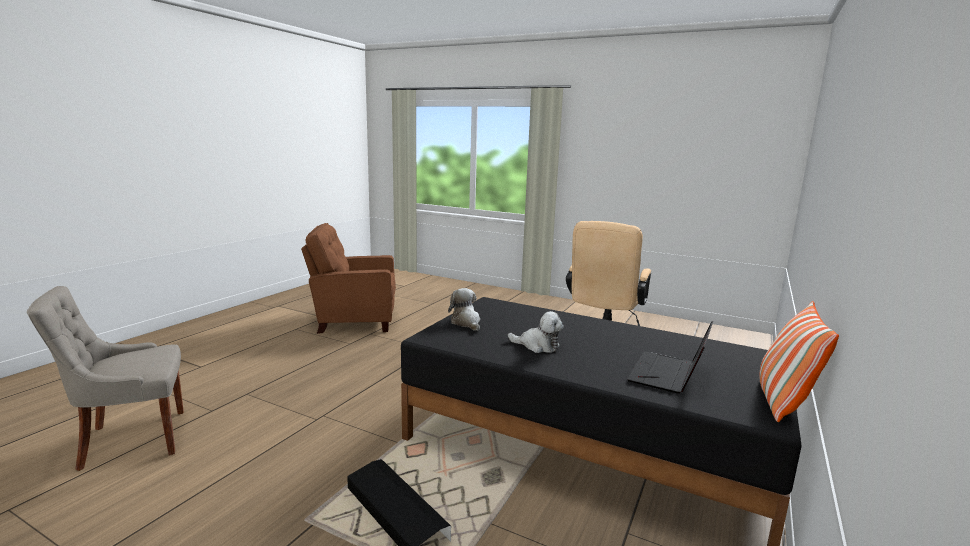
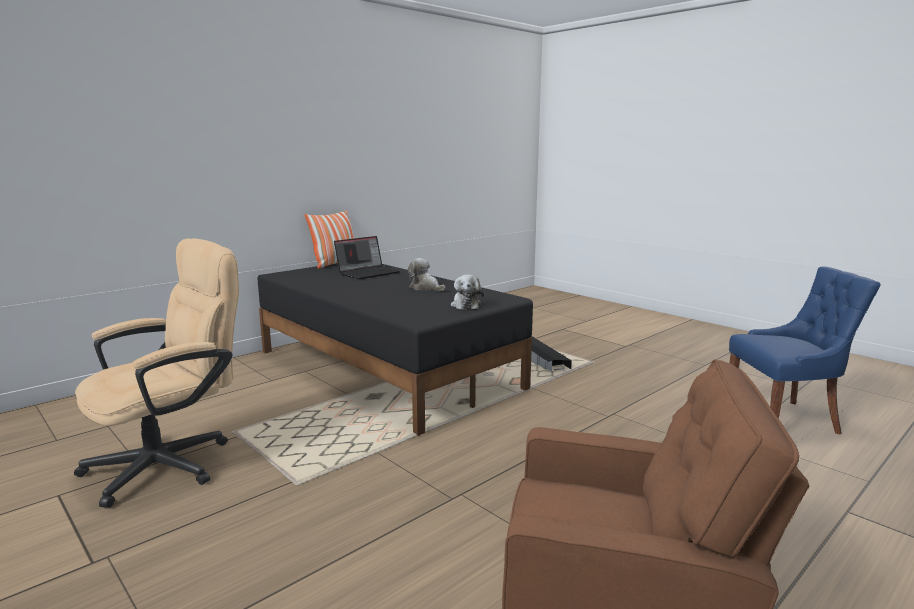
camera: 160 degrees left, 0 degrees up
(131, 440) = (784, 418): grey chair -> blue chair

